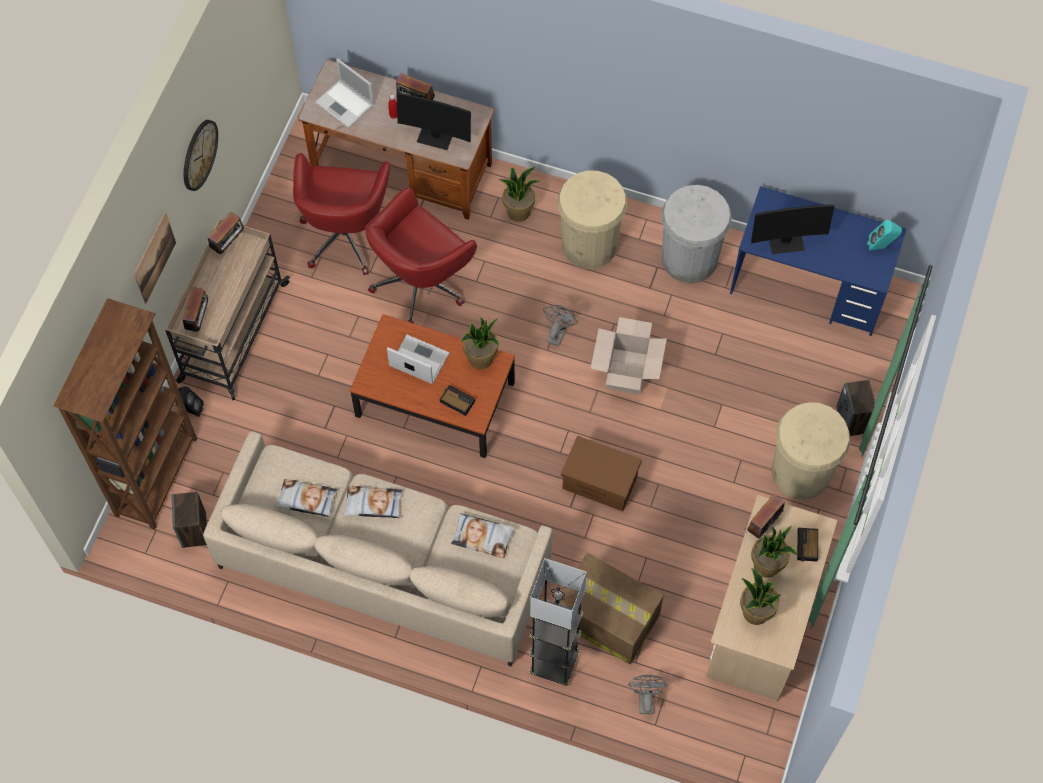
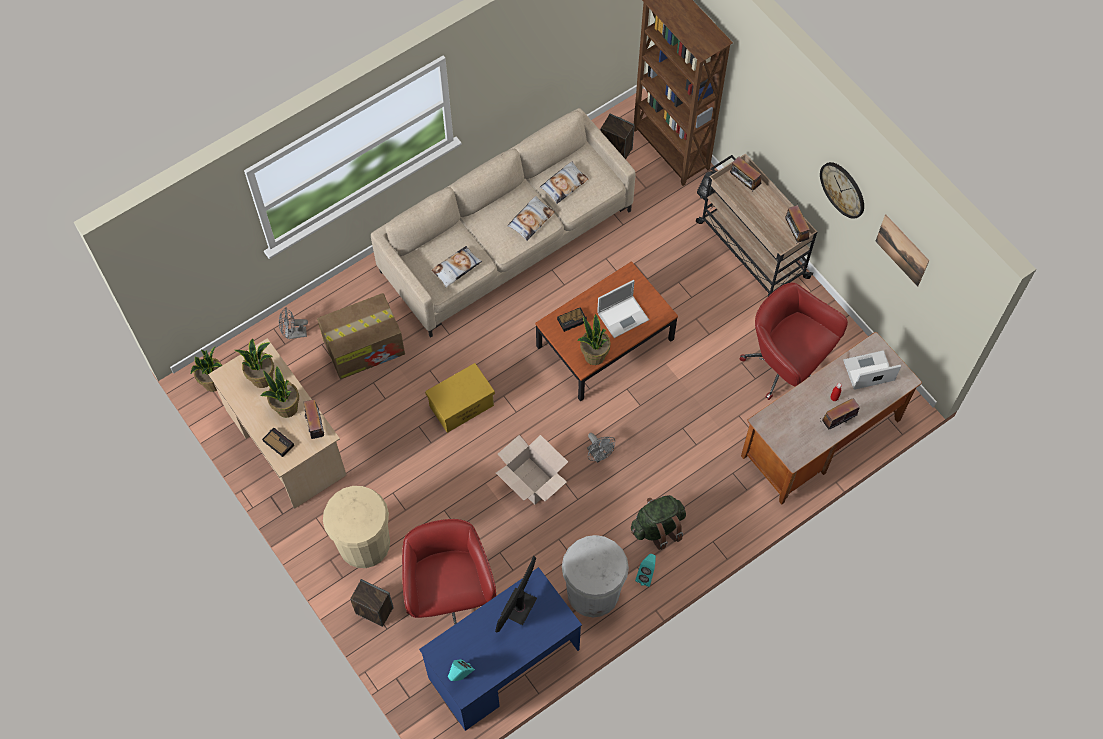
camera: 125 degrees right, 0 degrees up
(154, 257) = (778, 129): picture -> picture (902, 250)
(421, 282) = (708, 391): red office chair -> red office chair (449, 594)
(436, 136) = (794, 415): monitor -> none
(518, 211) = (723, 496): potted plant -> potted plant (213, 382)
(554, 663) = (361, 297): grey floor lamp -> none
(589, 244) = (658, 527): beige trash can -> green backpack
(599, 482) = (462, 405): brown storage box -> yellow storage box
(640, 228) = (646, 575): none -> turquoise speaker
(645, 698) = (294, 334): grey fan -> grey fan turned 135 degrees clockwise

